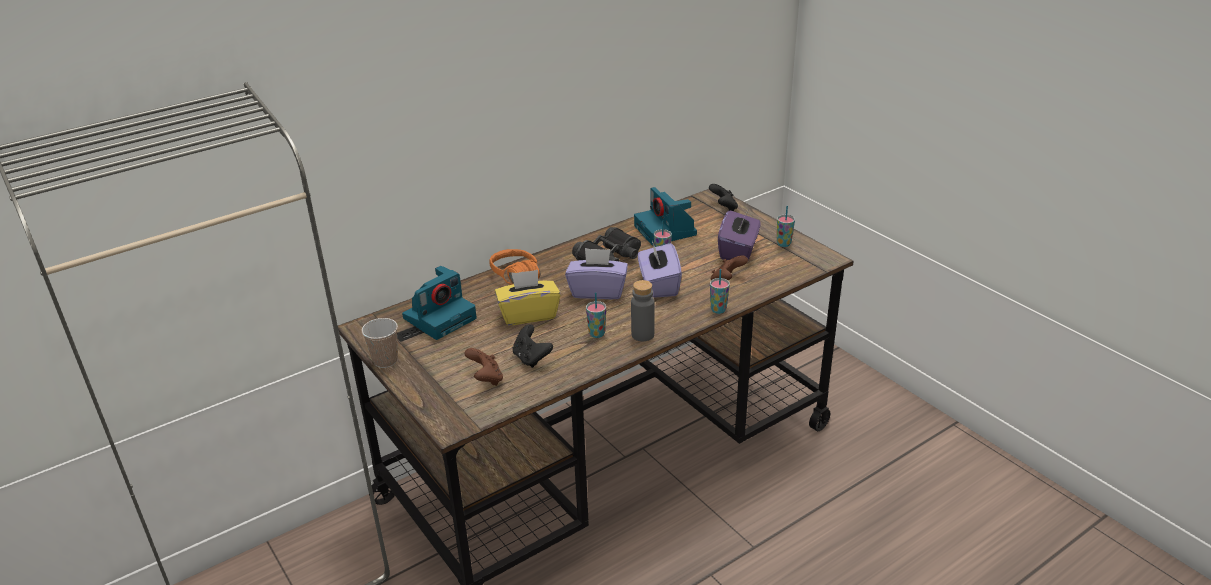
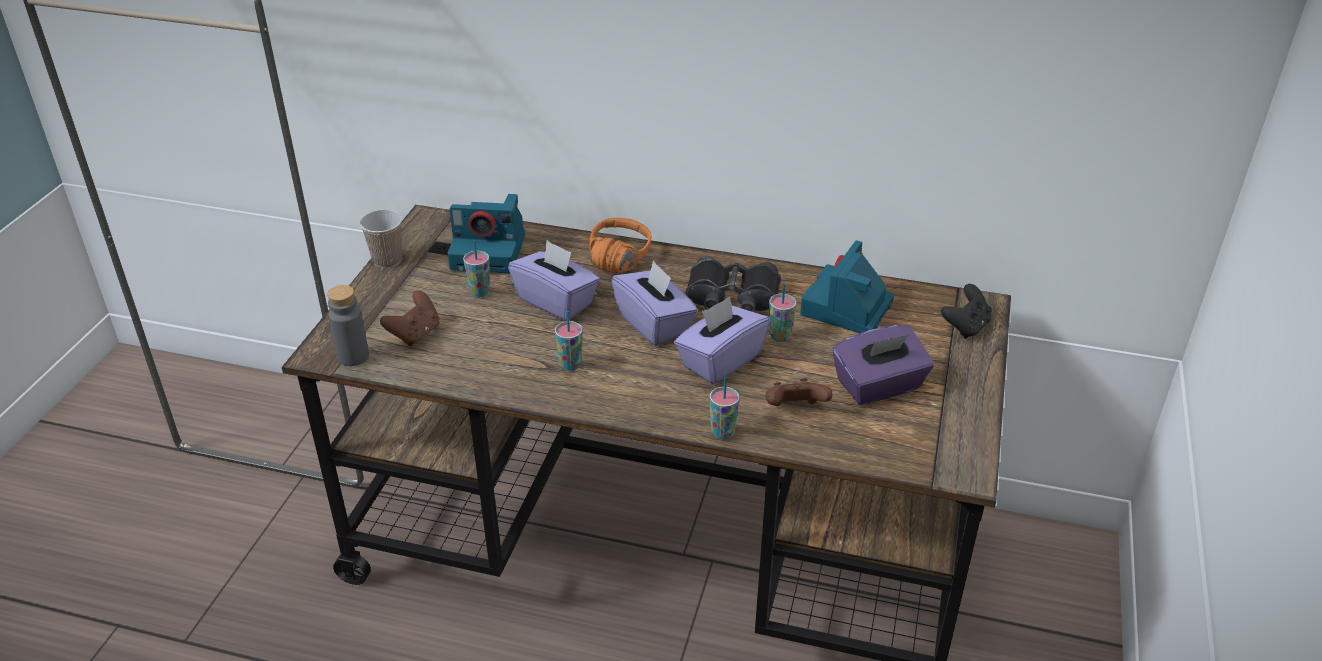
camera: 50 degrees right, 5 degrees up
(528, 314) = (556, 301): yellow tissue box -> purple tissue box
(531, 358) = (479, 344): black game controller -> none
(642, 335) = (604, 398): grey bottle -> grey bottle (353, 356)
(783, 244) = (948, 417): cup -> cup (480, 292)

